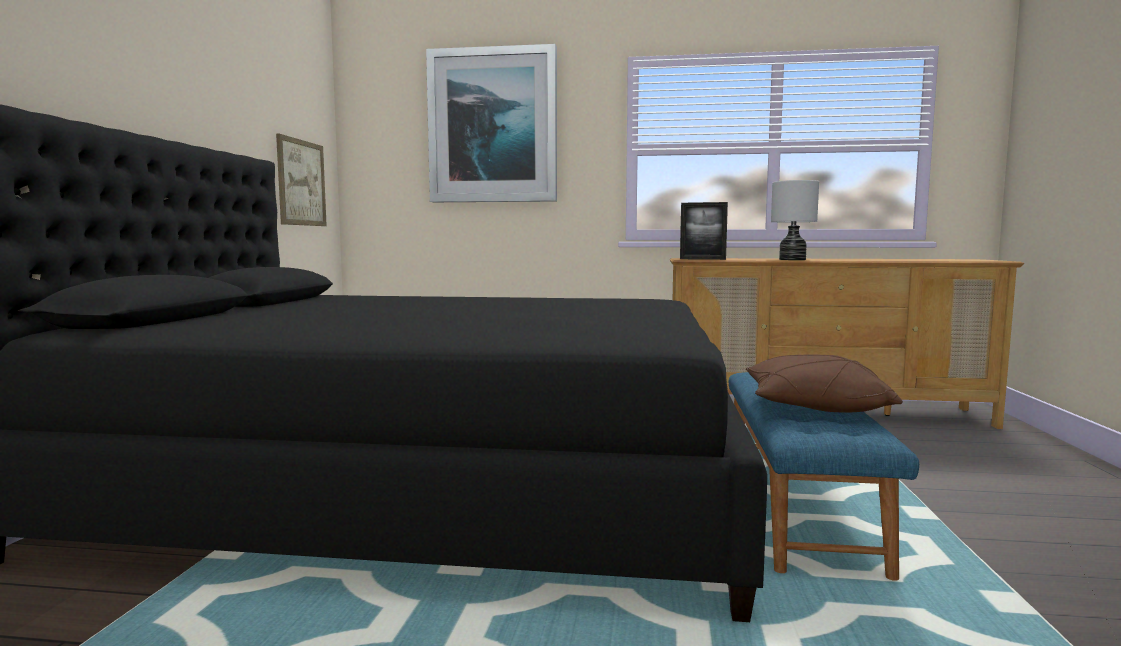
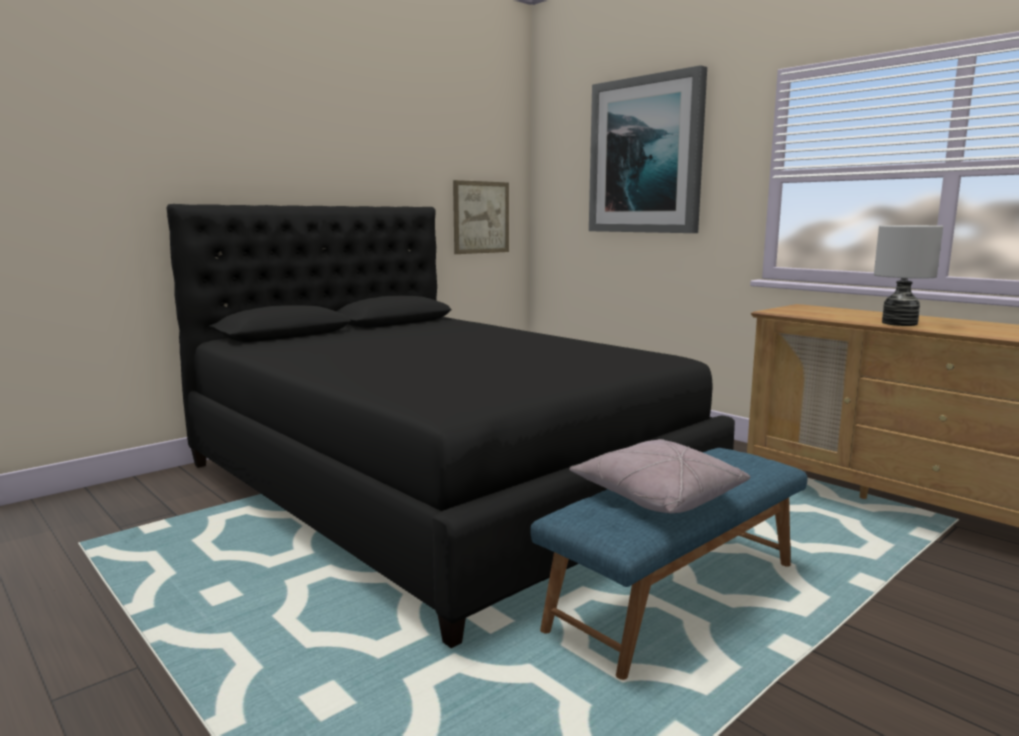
camera: 40 degrees right, 5 degrees up
(702, 259) = (798, 312): picture frame -> none
(813, 407) = (657, 497): brown pillow -> purple pillow

